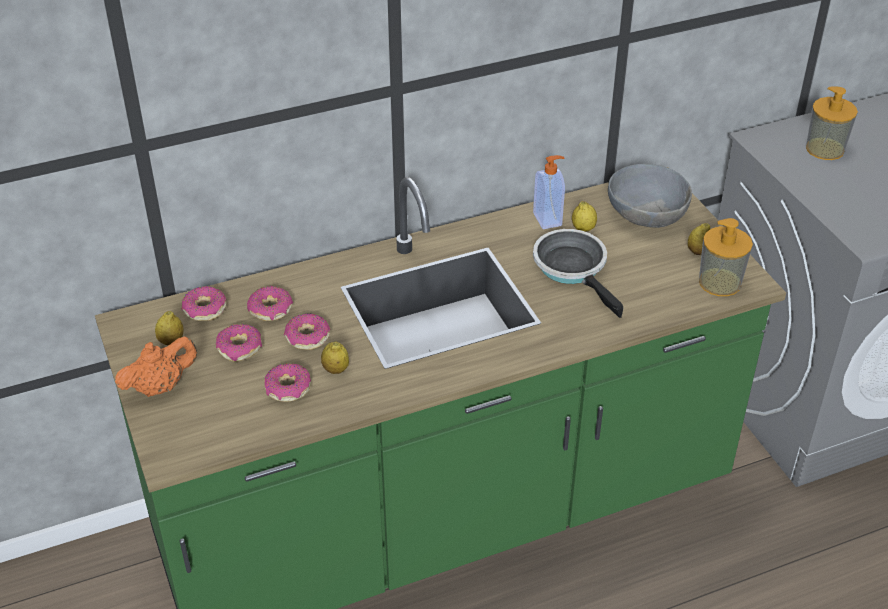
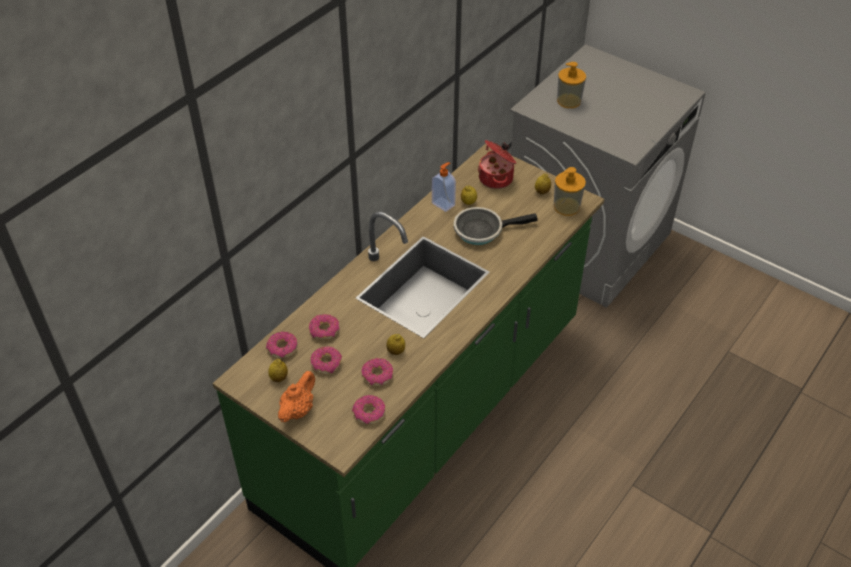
camera: 30 degrees left, 5 degrees up
(307, 337) = (362, 339): donut -> donut (369, 413)
(573, 269) = (482, 230): frying pan -> frying pan turned 45 degrees counterclockwise
(647, 214) = (497, 178): grey bowl -> cooking pot

